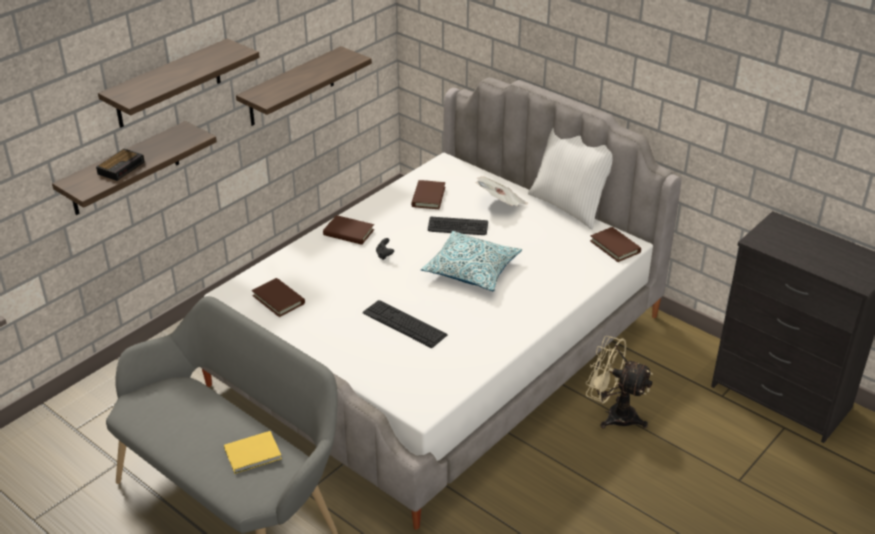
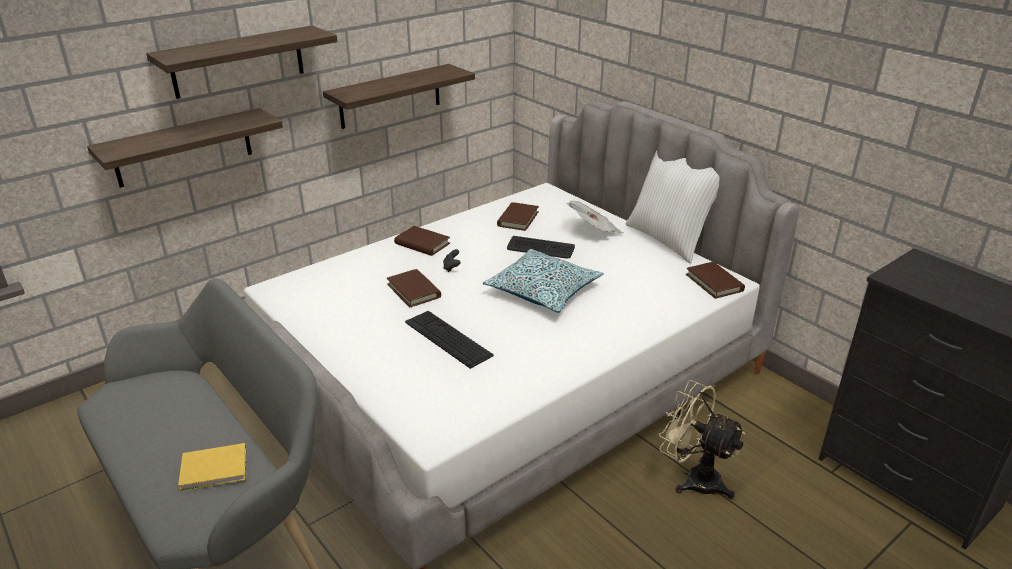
camera: 10 degrees right, 5 degrees down
(122, 167) = (167, 138): alarm clock -> none
(278, 299) = (319, 300): brown book -> brown book (414, 291)

